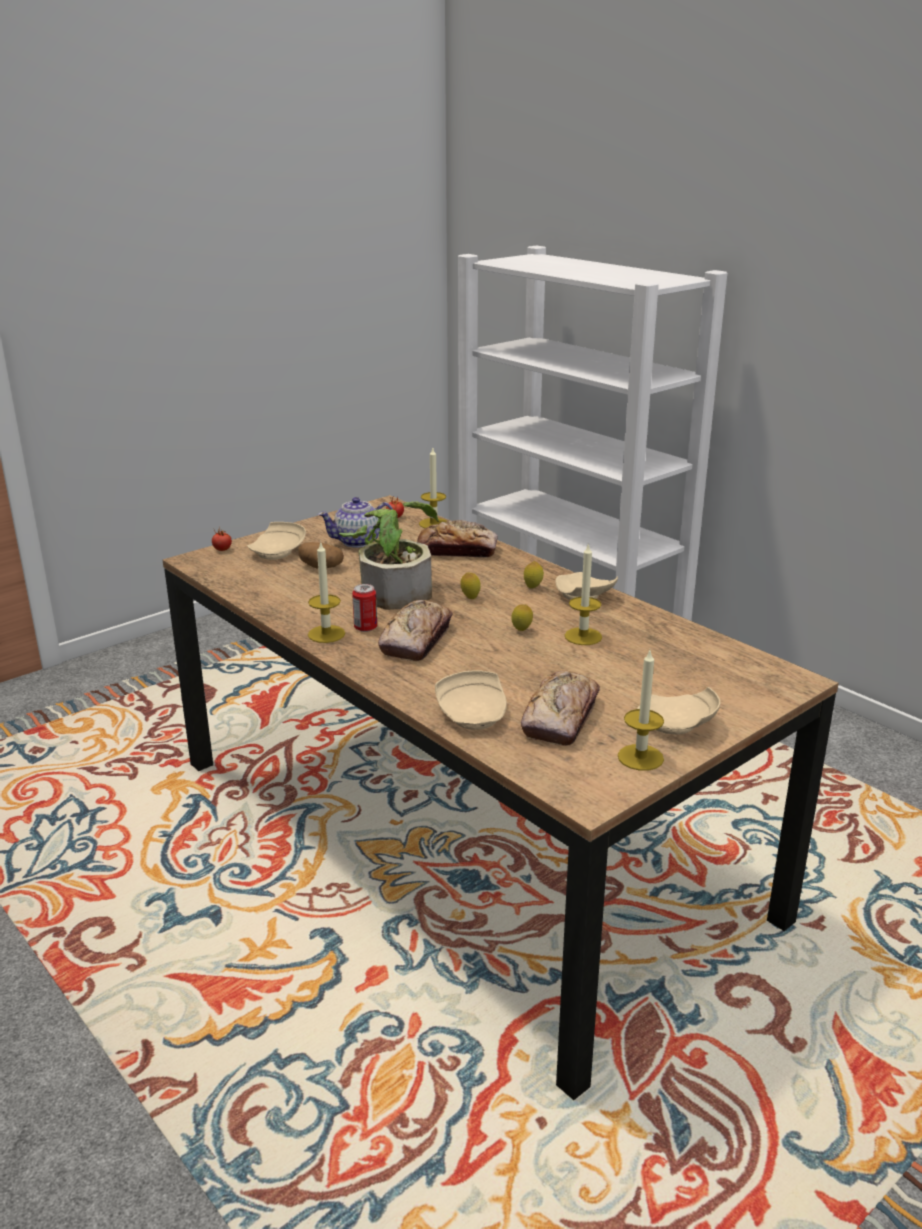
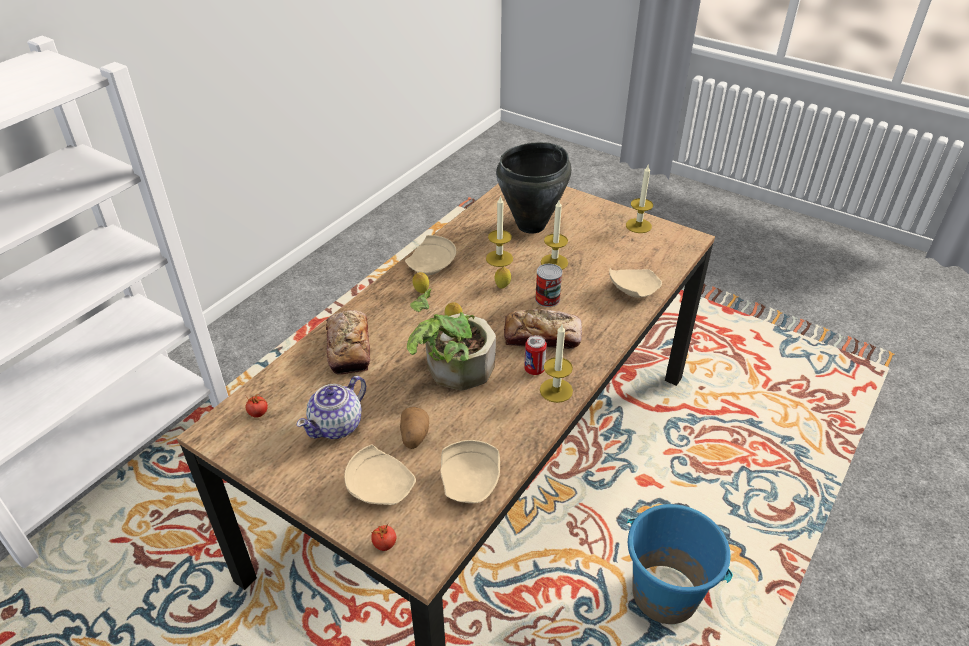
camera: 105 degrees left, 15 degrees up
(209, 942) = (665, 594): none -> blue bucket
(358, 541) = (337, 425): teapot -> teapot turned 75 degrees clockwise
(433, 524) = (276, 378): candle -> candle (554, 262)
(484, 653) = (547, 299): none -> can
(561, 718) = (614, 256): bread -> none
(659, 669) = (532, 225): none -> black cooking pot
(678, 725) = (596, 216): beige plate -> beige plate (470, 481)

